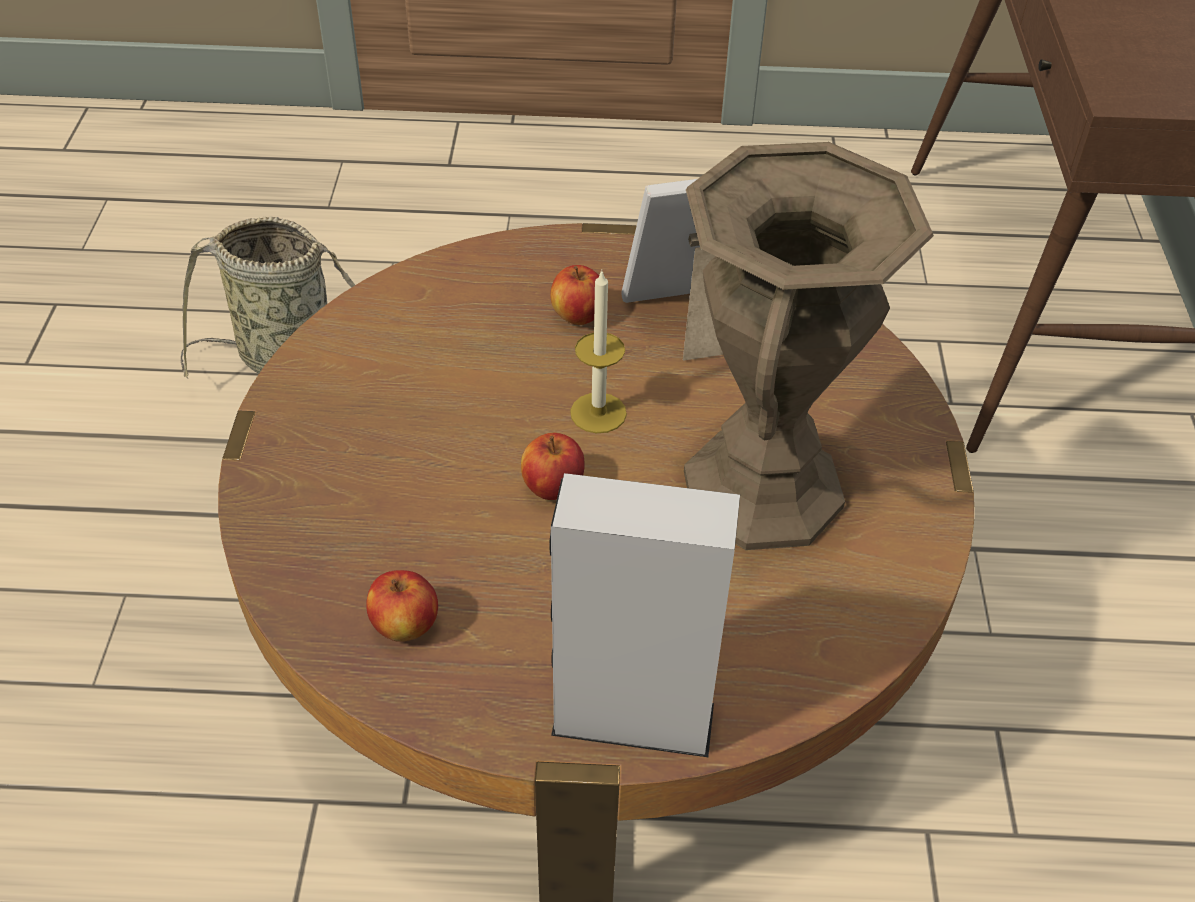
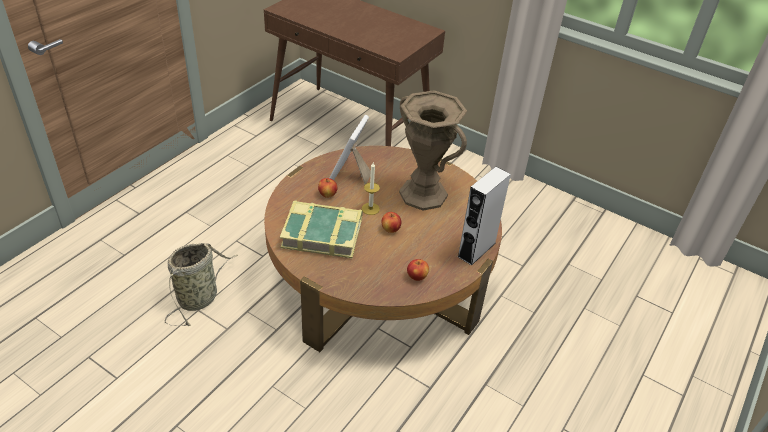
camera: 60 degrees left, 5 degrees down
(427, 372) = (322, 233): none -> book

